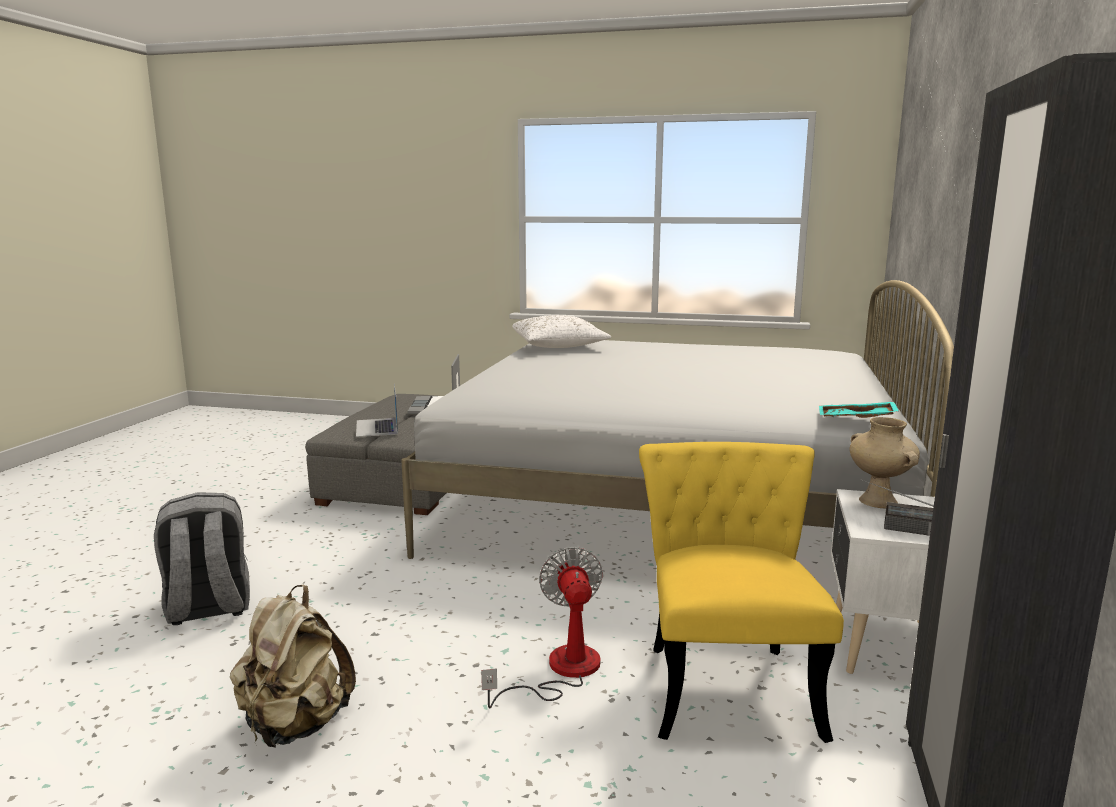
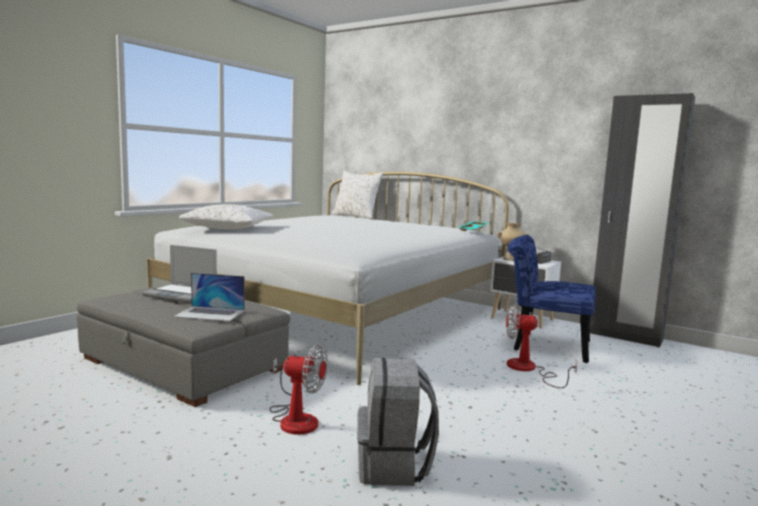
camera: 70 degrees left, 5 degrees down
(295, 725) = (575, 438): beige backpack -> none
(304, 546) = (295, 418): none -> fan
(726, 681) = (543, 345): yellow chair -> blue chair
(864, 359) = (356, 216): none -> white pillow

